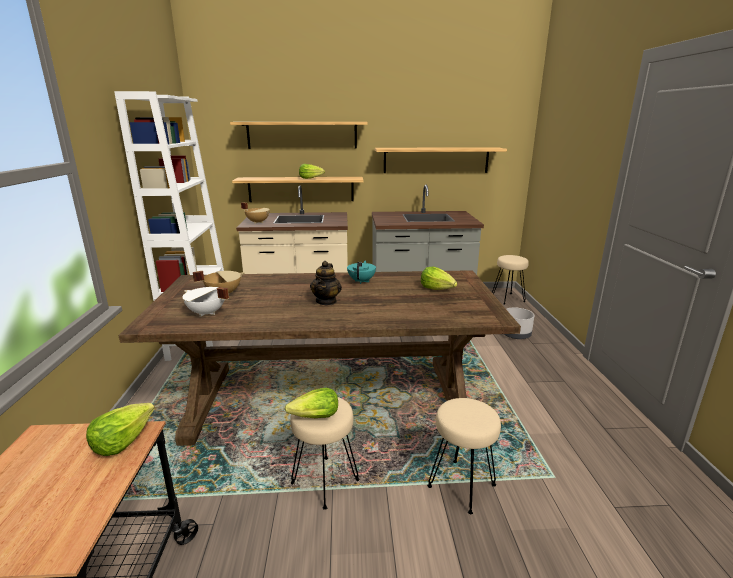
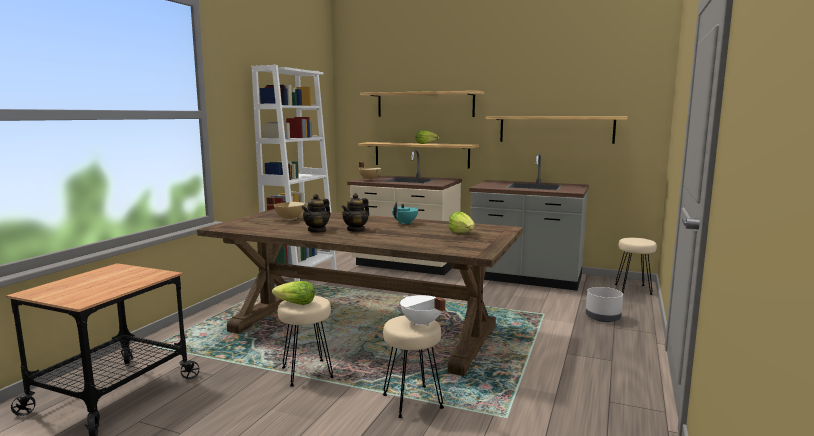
camera: 25 degrees right, 10 degrees down
(122, 441) = (151, 275): lettuce -> none
(206, 313) = (263, 226): white cooking pot -> white cooking pot (421, 323)
(284, 310) = (317, 230): none -> teapot

